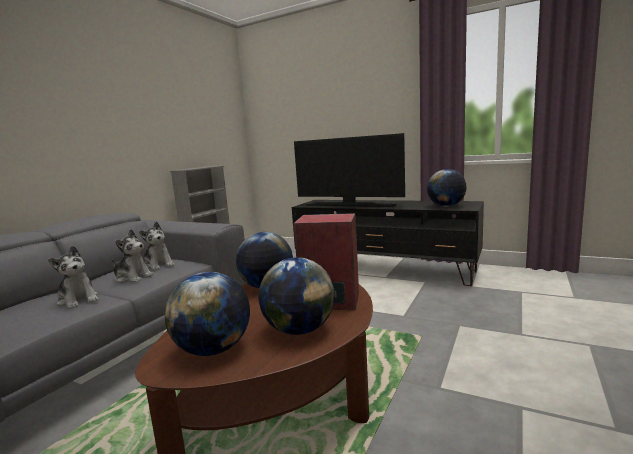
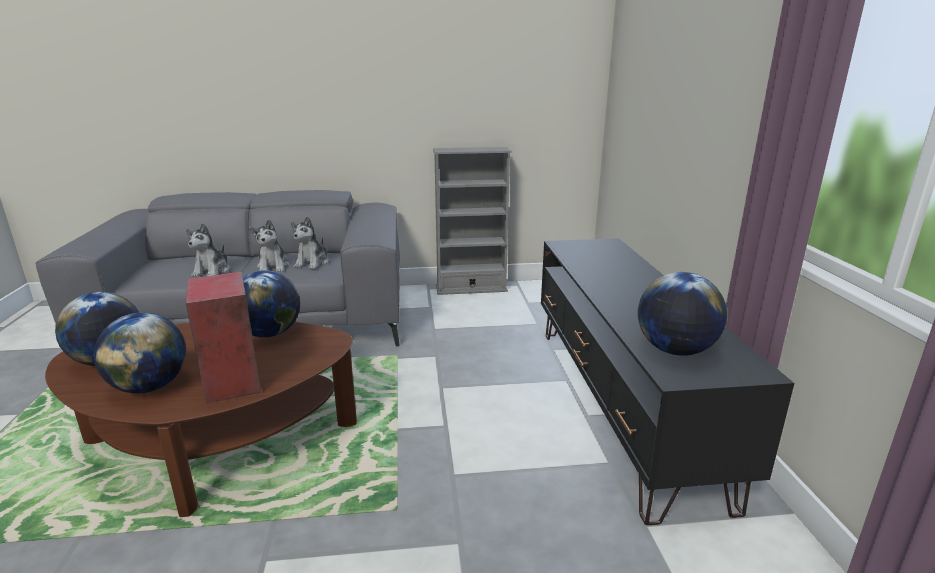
camera: 55 degrees right, 10 degrees up
(350, 205) = (594, 272): television -> none

